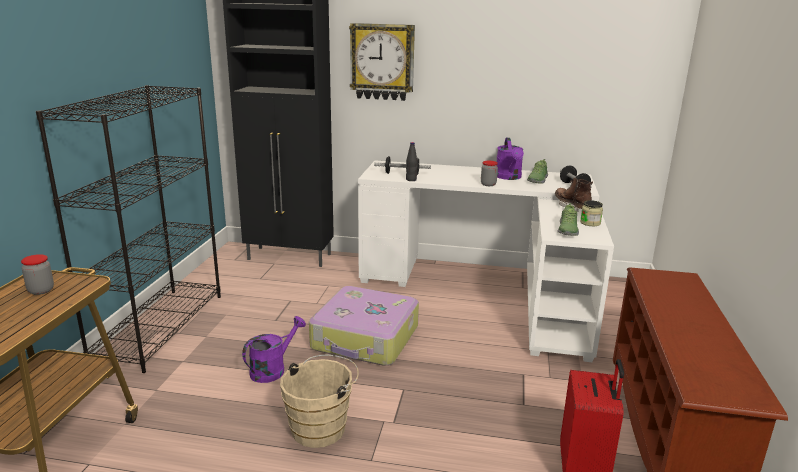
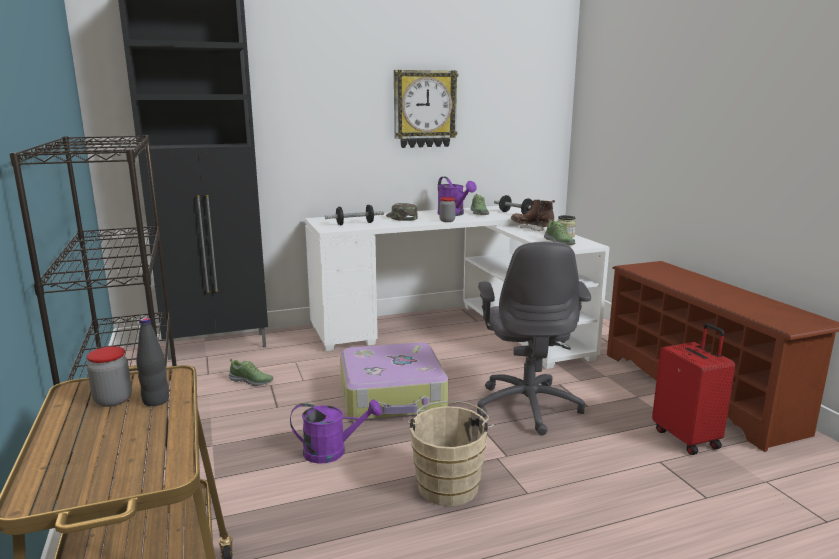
camera: 30 degrees left, 5 degrees down
(273, 369) = (333, 451): purple watering can -> purple watering can turned 75 degrees clockwise
(281, 293) = (251, 381): none -> shoe
(382, 62) = (305, 109): wall clock -> wall clock (424, 109)
(411, 180) = (373, 227): black bottle -> black bottle (156, 401)
(453, 173) = (401, 217): none -> green cap
(466, 385) = (528, 406): none -> grey office chair

